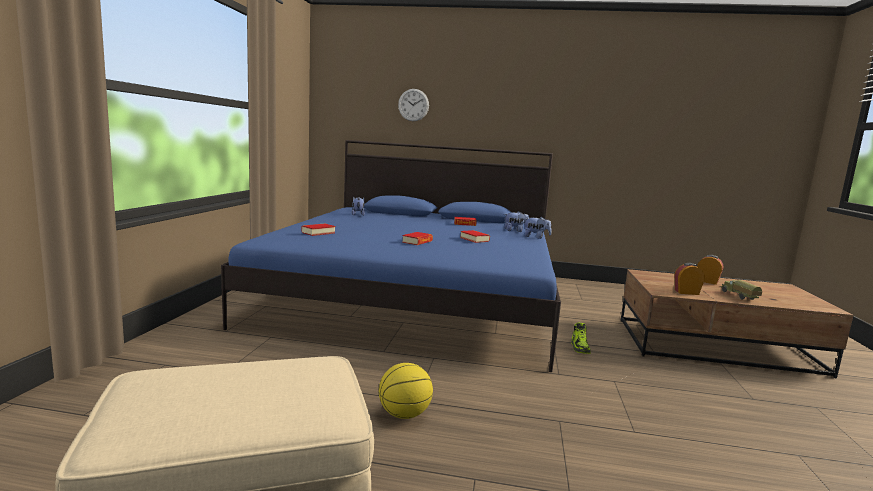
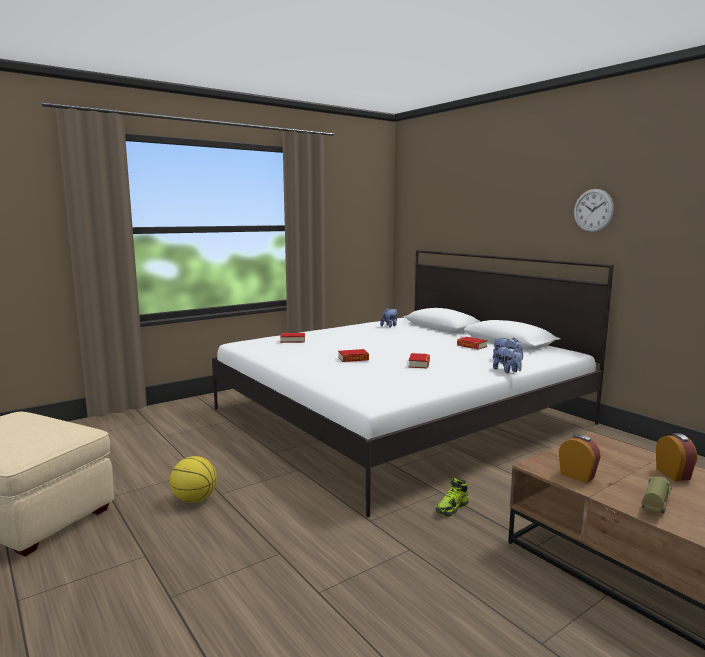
camera: 45 degrees right, 0 degrees up
(413, 105) = (471, 211): wall clock -> wall clock (593, 210)
(417, 296) = (399, 416): blue bed -> white bed

